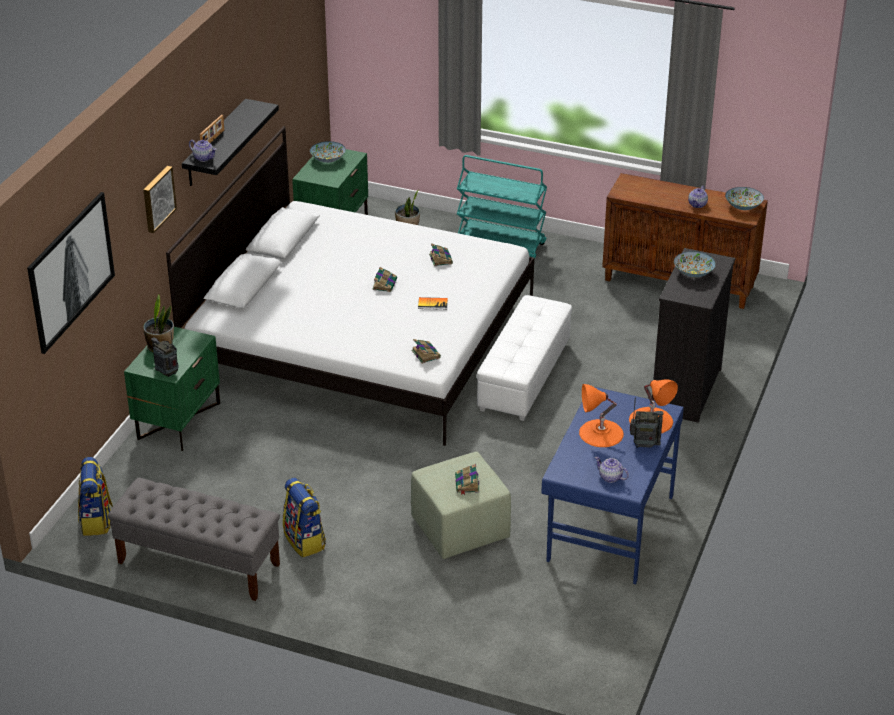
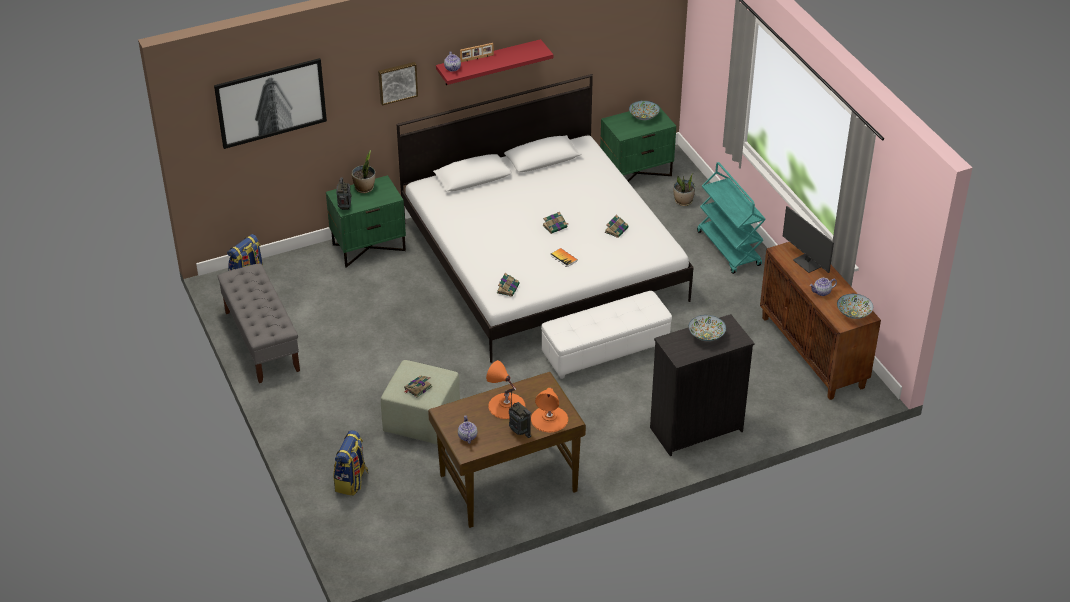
camera: 45 degrees right, 5 degrees up
(215, 144) = (489, 62): black shelf -> red shelf
(305, 541) = (331, 367): backpack -> backpack (351, 481)
(609, 528) = (507, 482): blue desk -> brown desk
(654, 190) = (807, 263): none -> monitor

